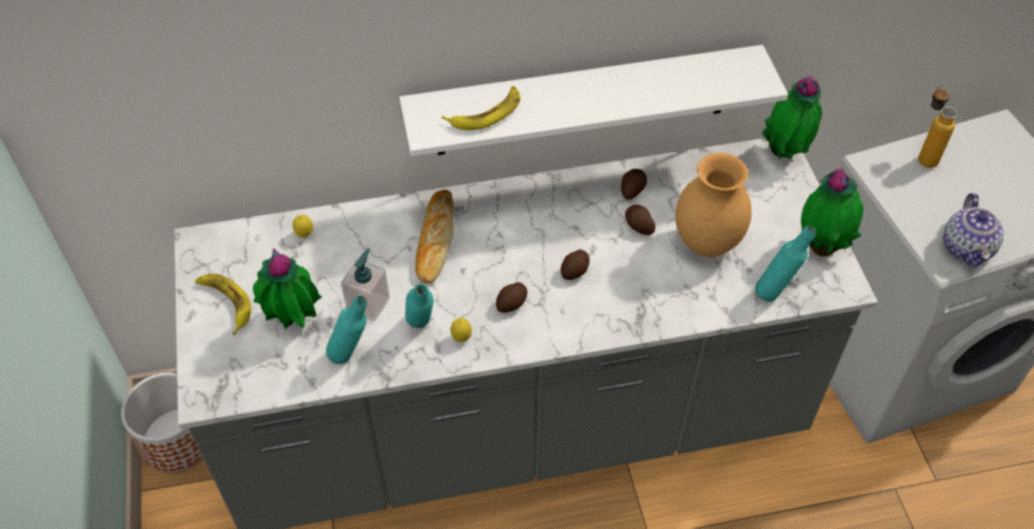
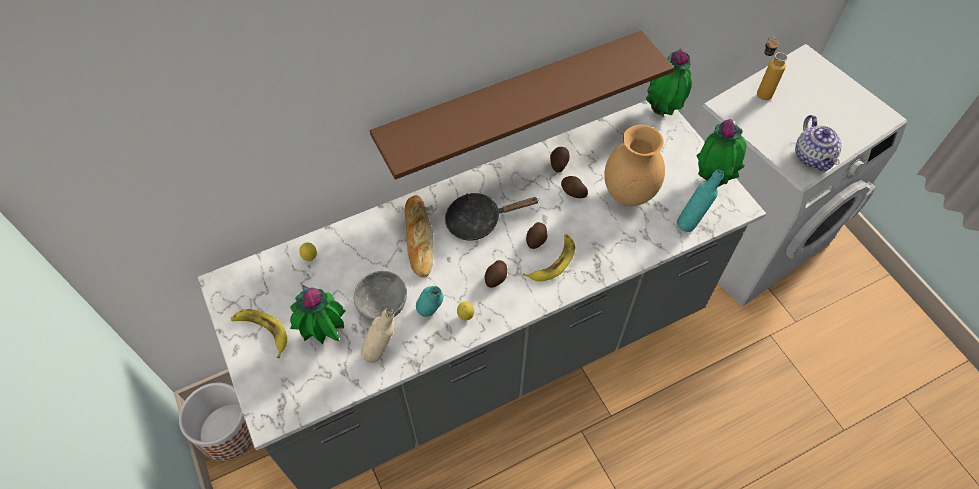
camera: 15 degrees left, 5 degrees up
(352, 356) = (382, 352): turquoise bottle -> beige bottle
(368, 304) = (381, 305): soap dispenser -> grey bowl
(486, 113) = (446, 130): banana -> banana (552, 261)
(513, 235) = (479, 221): none -> black frying pan
(582, 101) = (511, 102): white shelf -> brown shelf

